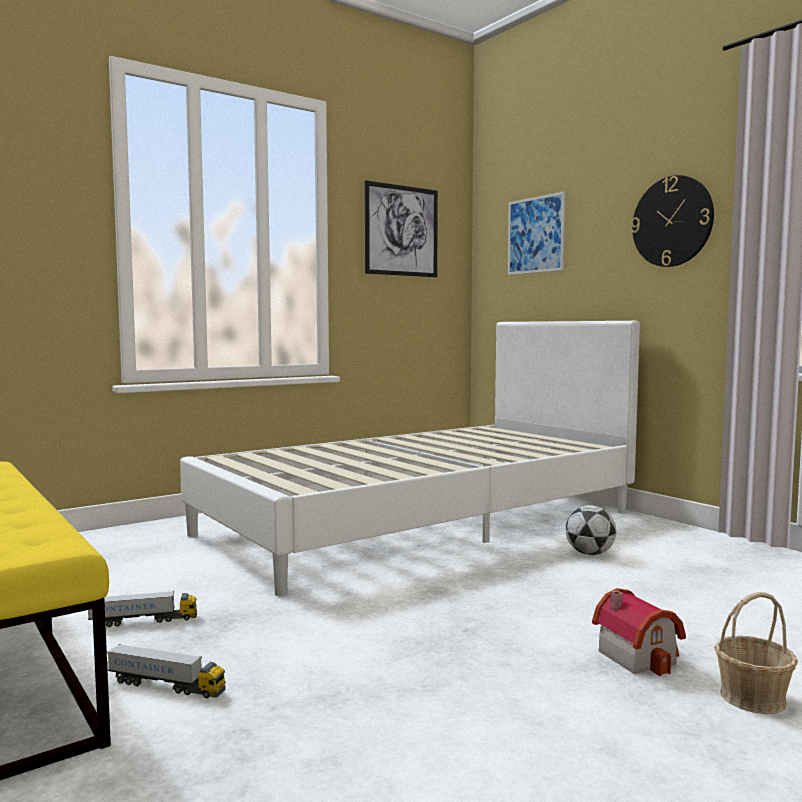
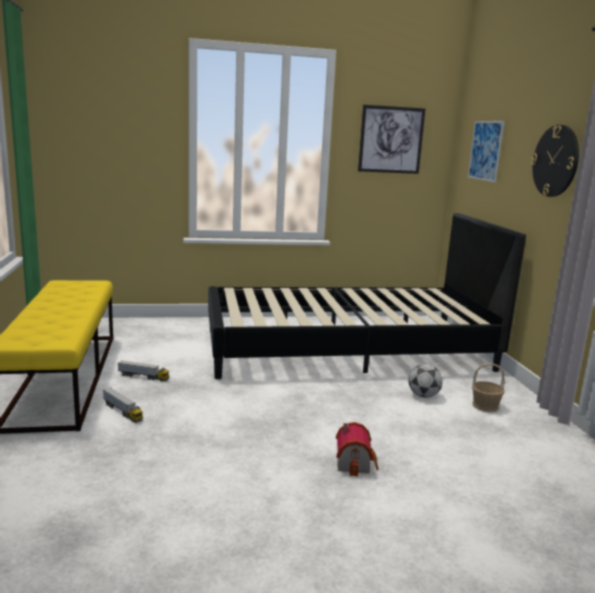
camera: 25 degrees right, 10 degrees up
(421, 523) = (347, 350): white bed -> black bed
(753, 698) = (382, 502): basket -> basket (485, 406)

